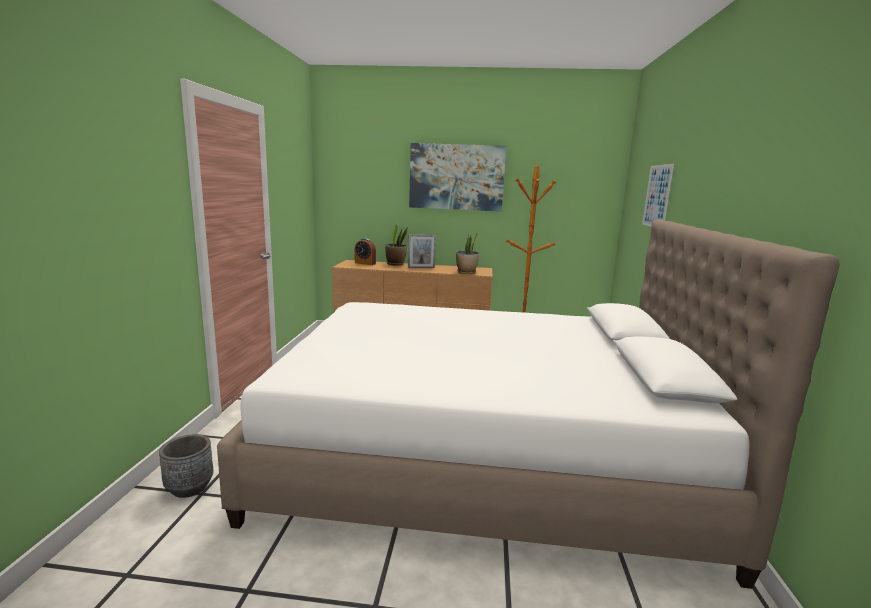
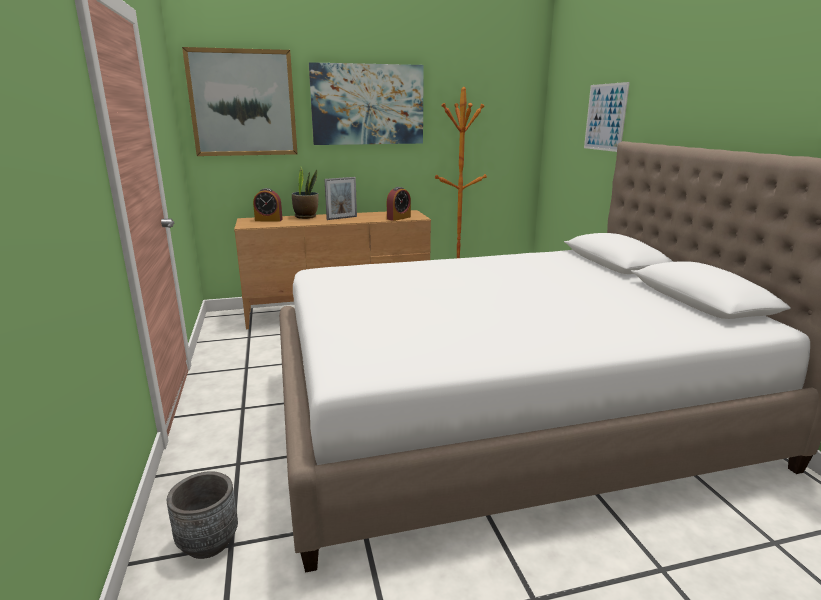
camera: 20 degrees left, 5 degrees up
(359, 173) = (243, 103): none -> picture
(466, 272) = (398, 218): potted plant -> alarm clock

